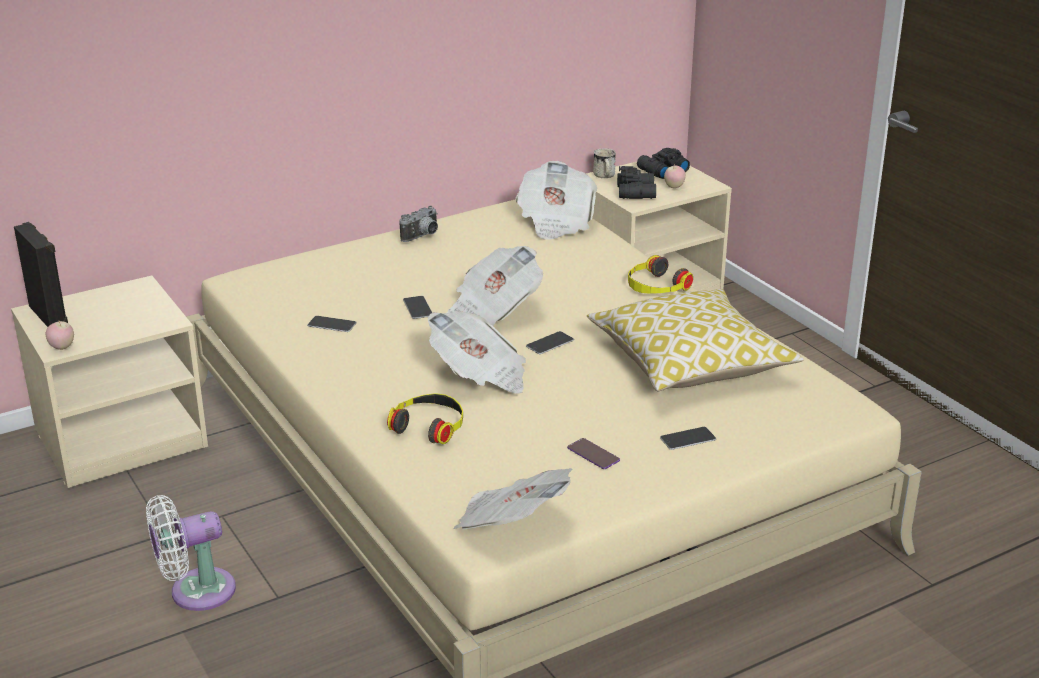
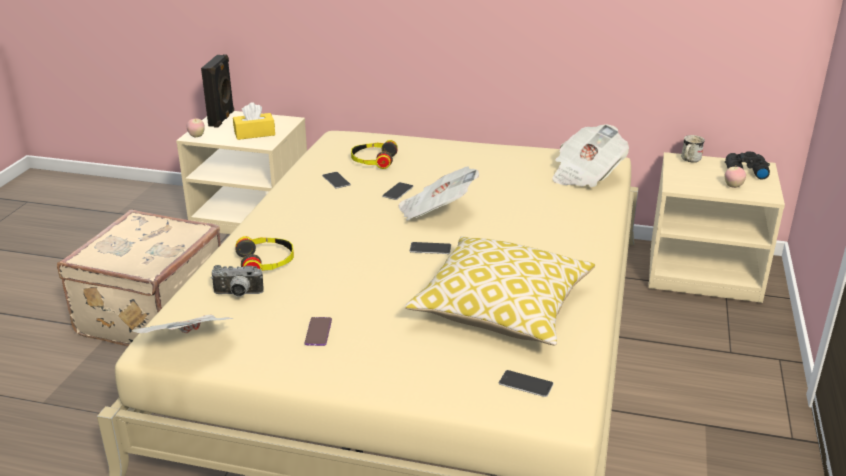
camera: 45 degrees right, 0 degrees up
(131, 316) = (254, 134): none -> yellow tissue box
(196, 592) = (150, 314): white fan -> beige suitcase
(422, 236) = (482, 151): camera -> camera (238, 295)
(480, 376) = (348, 247): newspaper -> none
(637, 192) = (694, 179): black binoculars -> none
(656, 286) = (581, 247): headphones -> headphones (373, 160)
(688, 438) = (396, 358): phone -> phone (526, 384)

